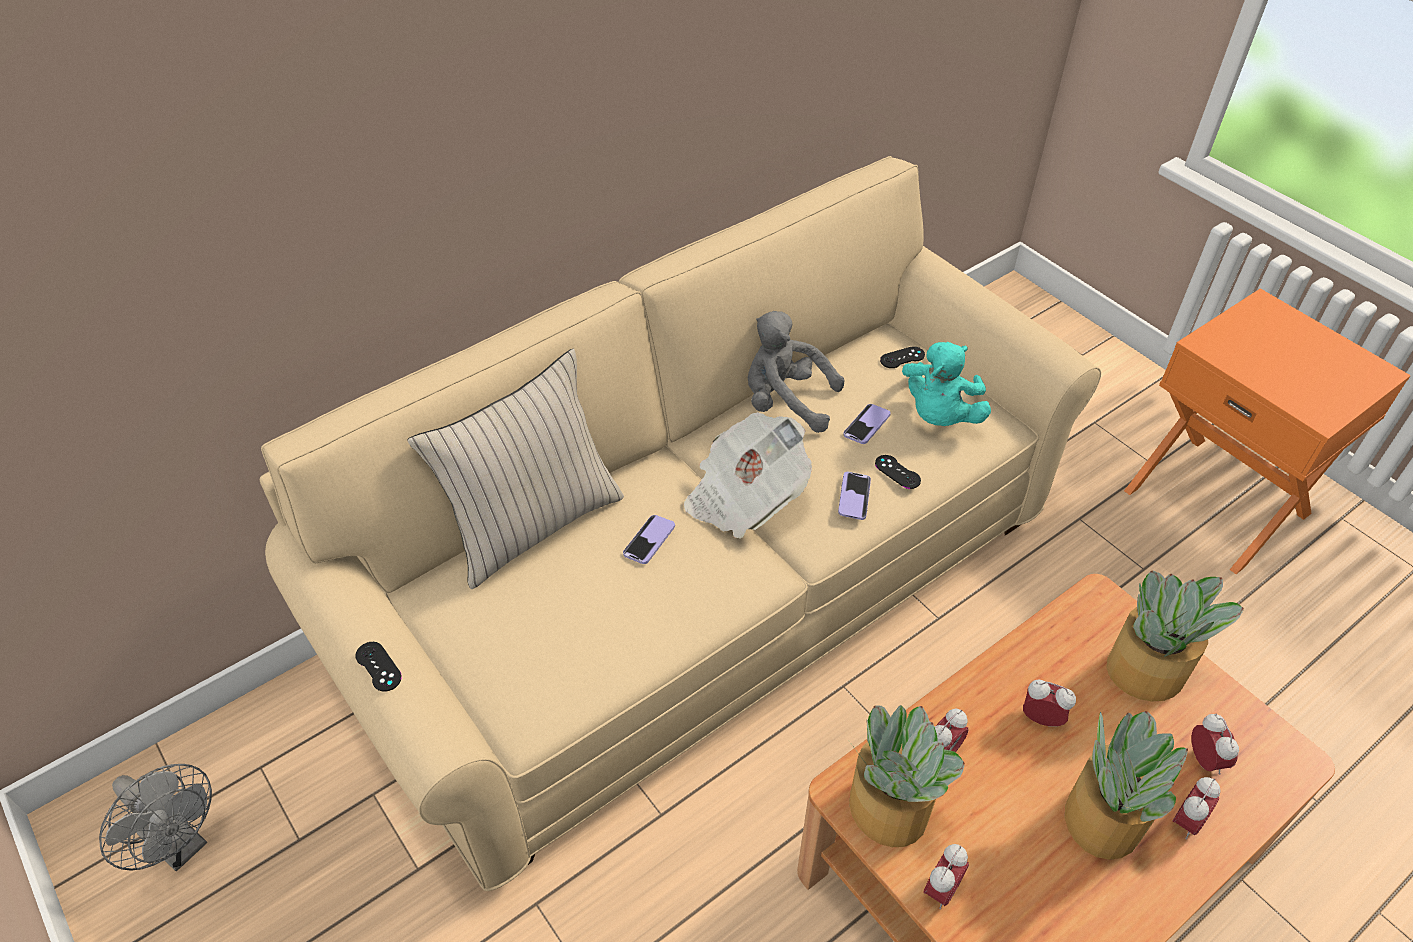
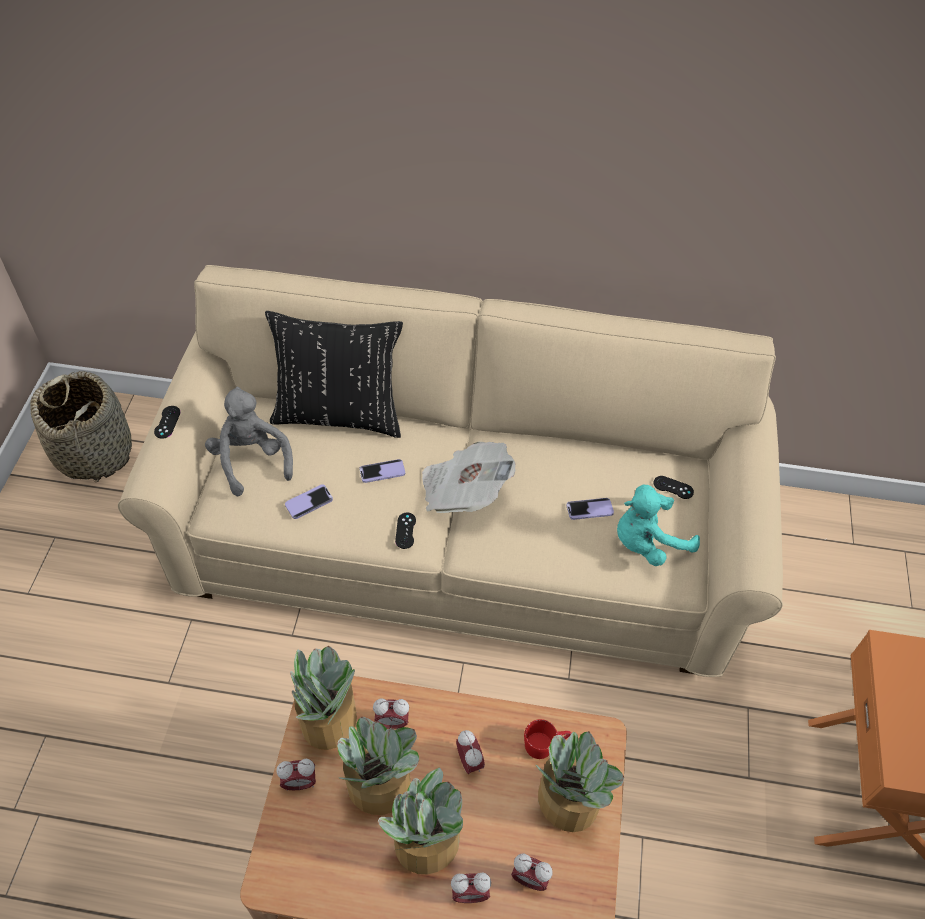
camera: 45 degrees right, 5 degrees up
(181, 845) = (94, 452): grey fan -> basket
(533, 524) = (339, 414): beige pillow -> black pillow
(785, 402) = (560, 456): grey plush toy -> grey plush toy (251, 460)
(854, 497) = (523, 544): phone -> phone (309, 502)
(897, 472) = (569, 552): black game controller -> black game controller (405, 530)
(1007, 815) = (380, 786): none -> potted plant
(1072, 644) = (545, 744): none -> red mug
(1204, 760) = (529, 879): alarm clock -> alarm clock turned 75 degrees clockwise

